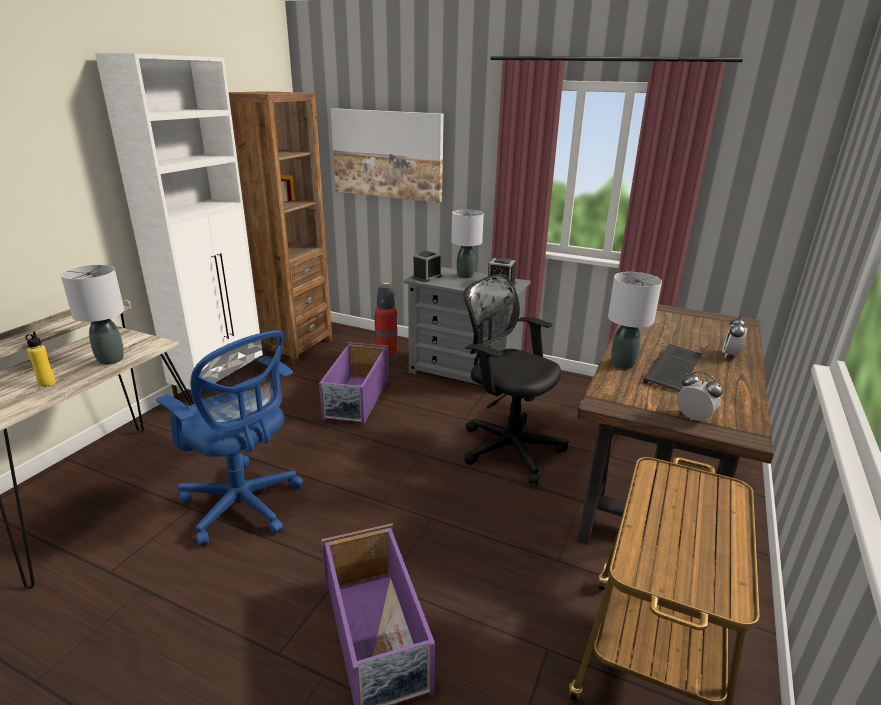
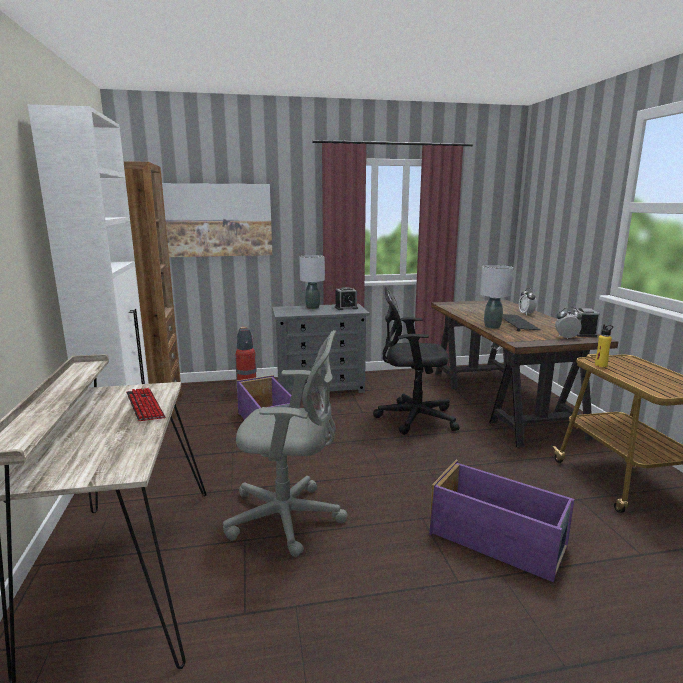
camera: 35 degrees left, 10 degrees down
(47, 383) = (119, 435): yellow bottle -> yellow bottle (601, 365)
(110, 359) = (145, 406): grey table lamp -> keyboard
(244, 506) = (289, 518): blue office chair -> grey office chair
(427, 277) = (288, 312): alarm clock -> alarm clock (582, 333)

